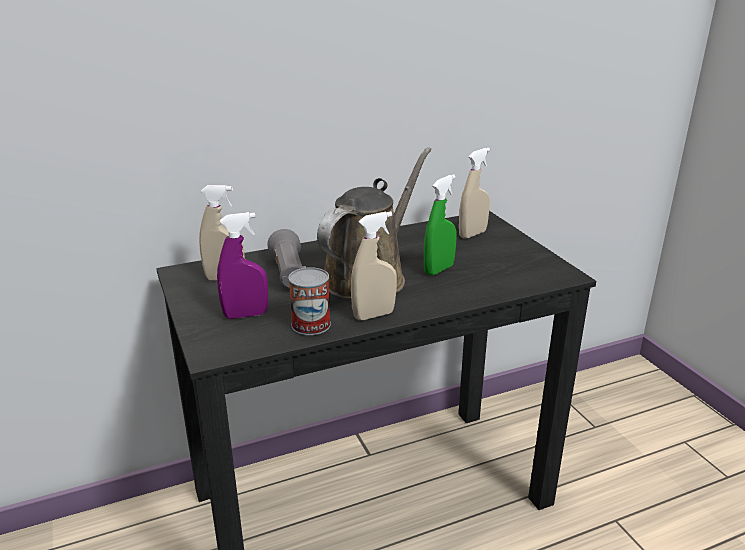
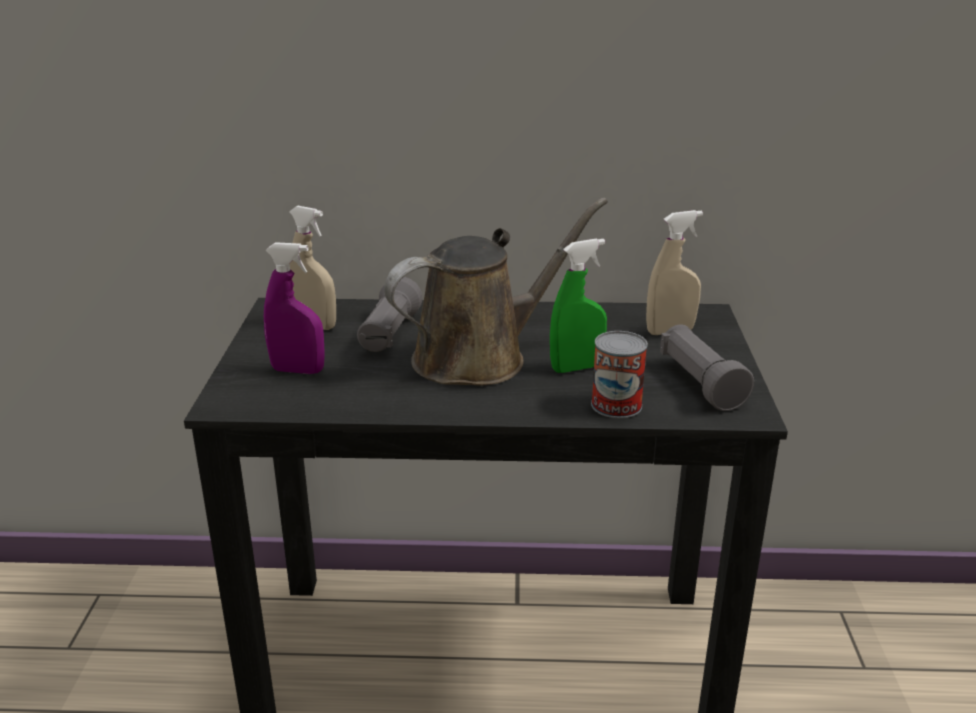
camera: 25 degrees right, 0 degrees up
(311, 324) = (356, 398): can -> can (616, 405)
(374, 315) = (439, 405): beige spray bottle -> none
(522, 263) = (700, 383): none -> grey flashlight

